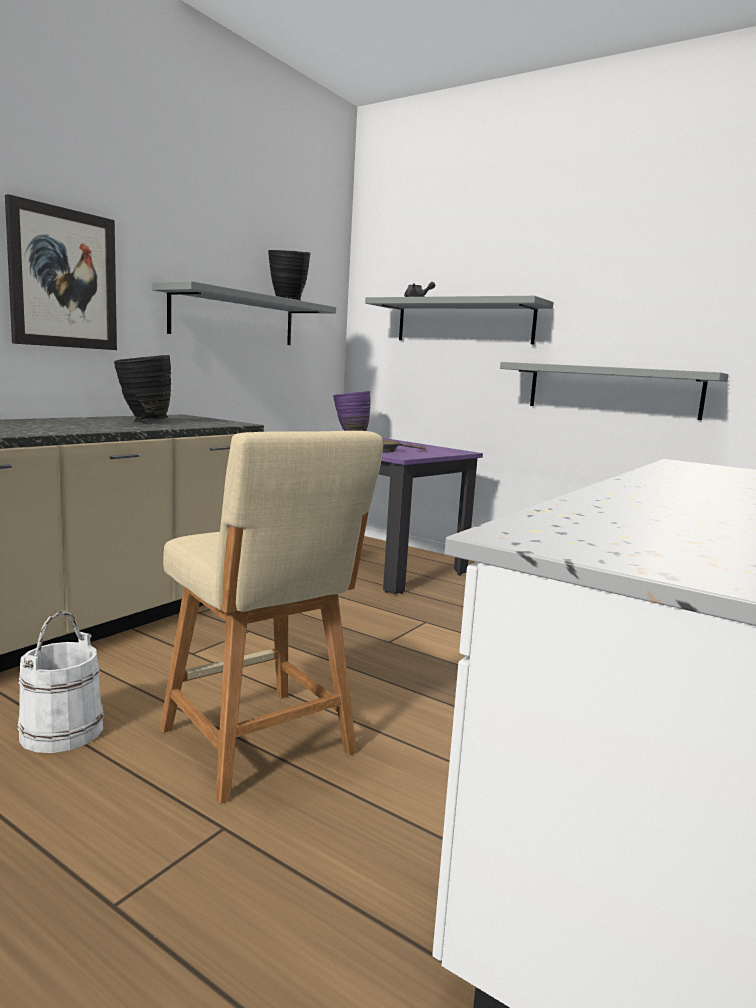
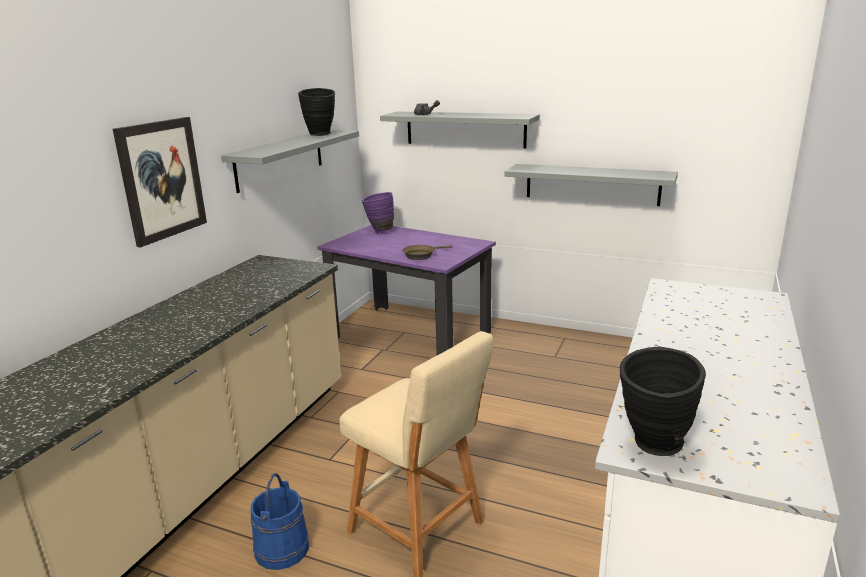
camera: 10 degrees left, 10 degrees up
(61, 731) = (281, 548): white bucket -> blue bucket
(142, 421) = (247, 284): black vase -> black vase (653, 448)

